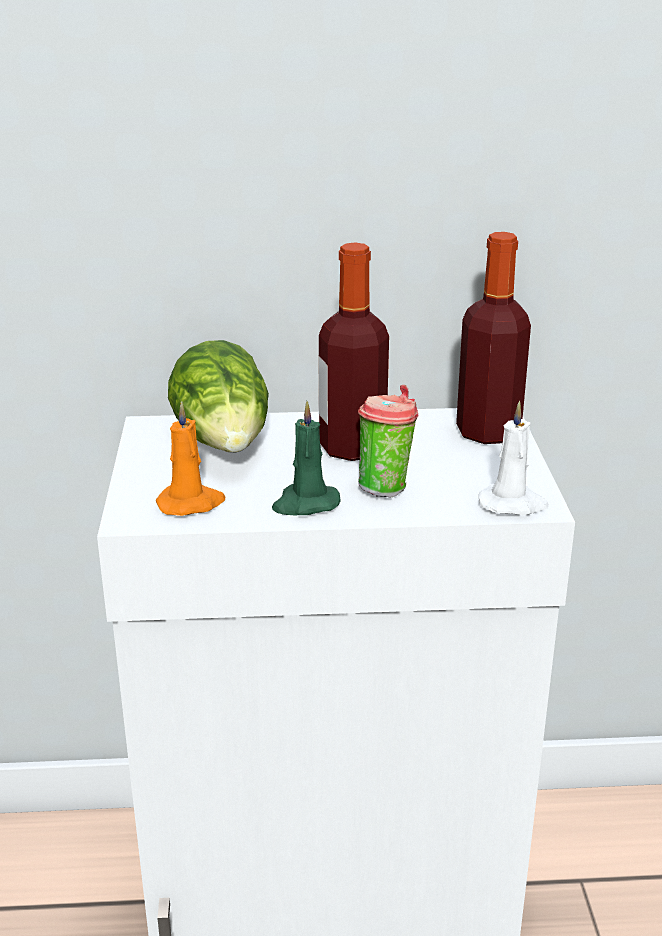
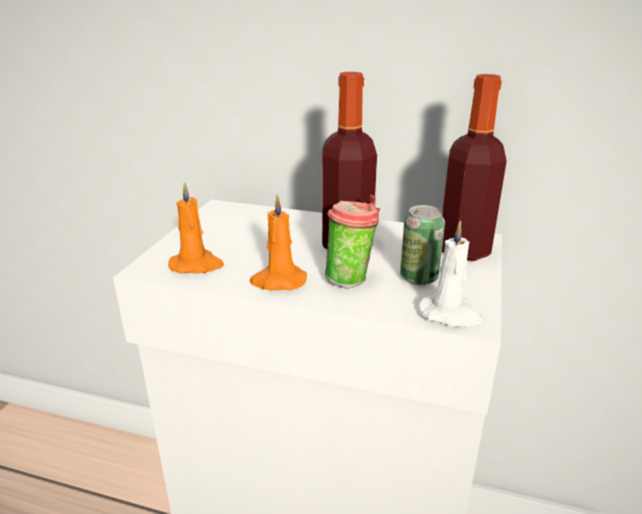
camera: 20 degrees right, 0 degrees up
(225, 442) = (258, 226): lettuce -> none
(305, 504) = (278, 281): green candle -> orange candle
(458, 472) = (418, 278): none -> can

